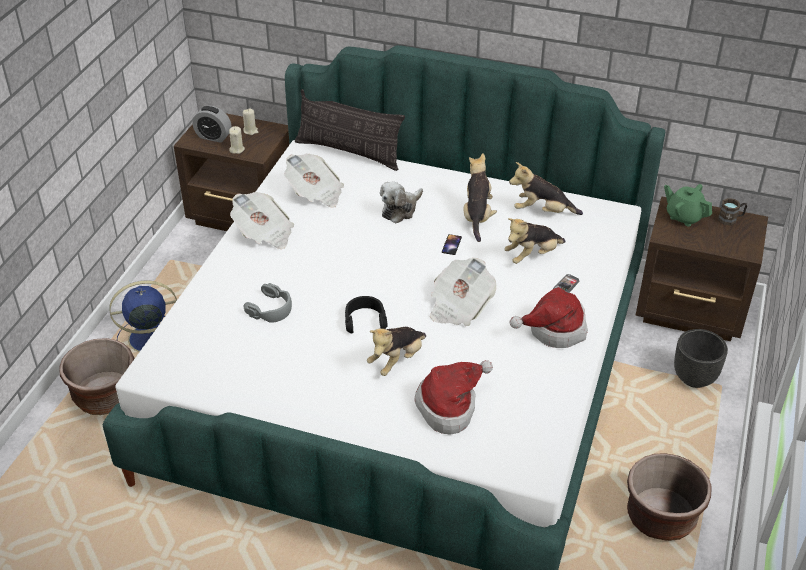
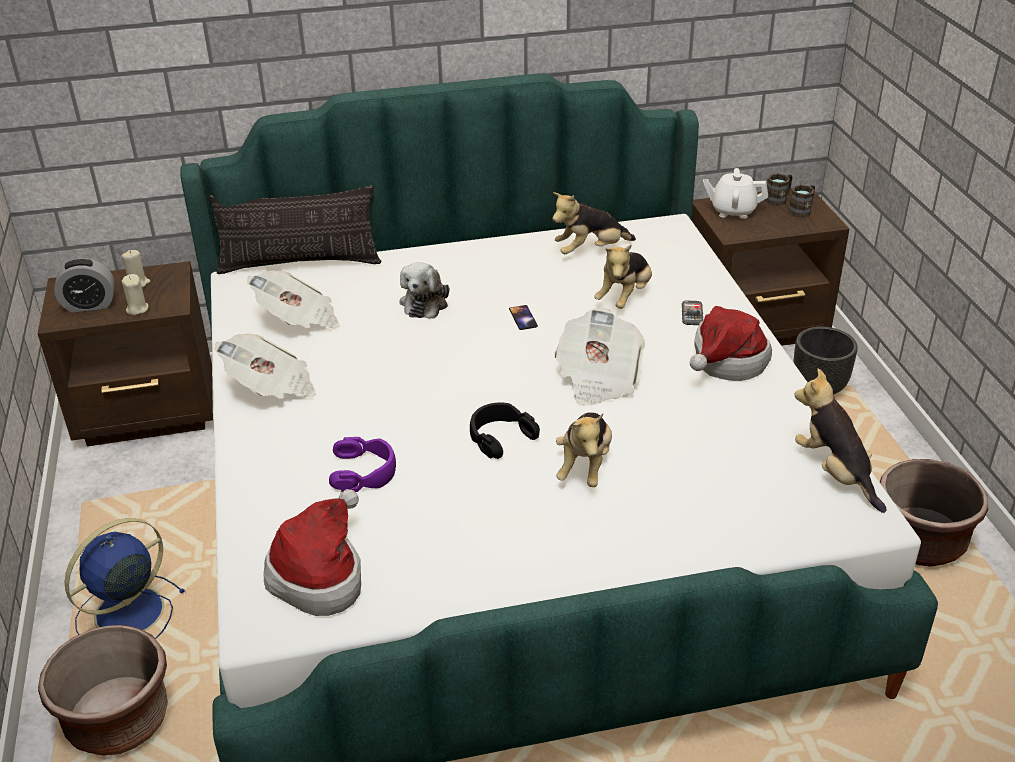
camera: 30 degrees left, 5 degrees down
(271, 309) = (364, 472): grey headphones -> purple headphones
(450, 406) = (699, 490): hat -> hat (321, 574)
(477, 216) = (523, 279): plush toy -> plush toy (835, 472)
(684, 216) = (733, 211): green teapot -> white teapot
(739, 235) = (802, 210): none -> brown mug

